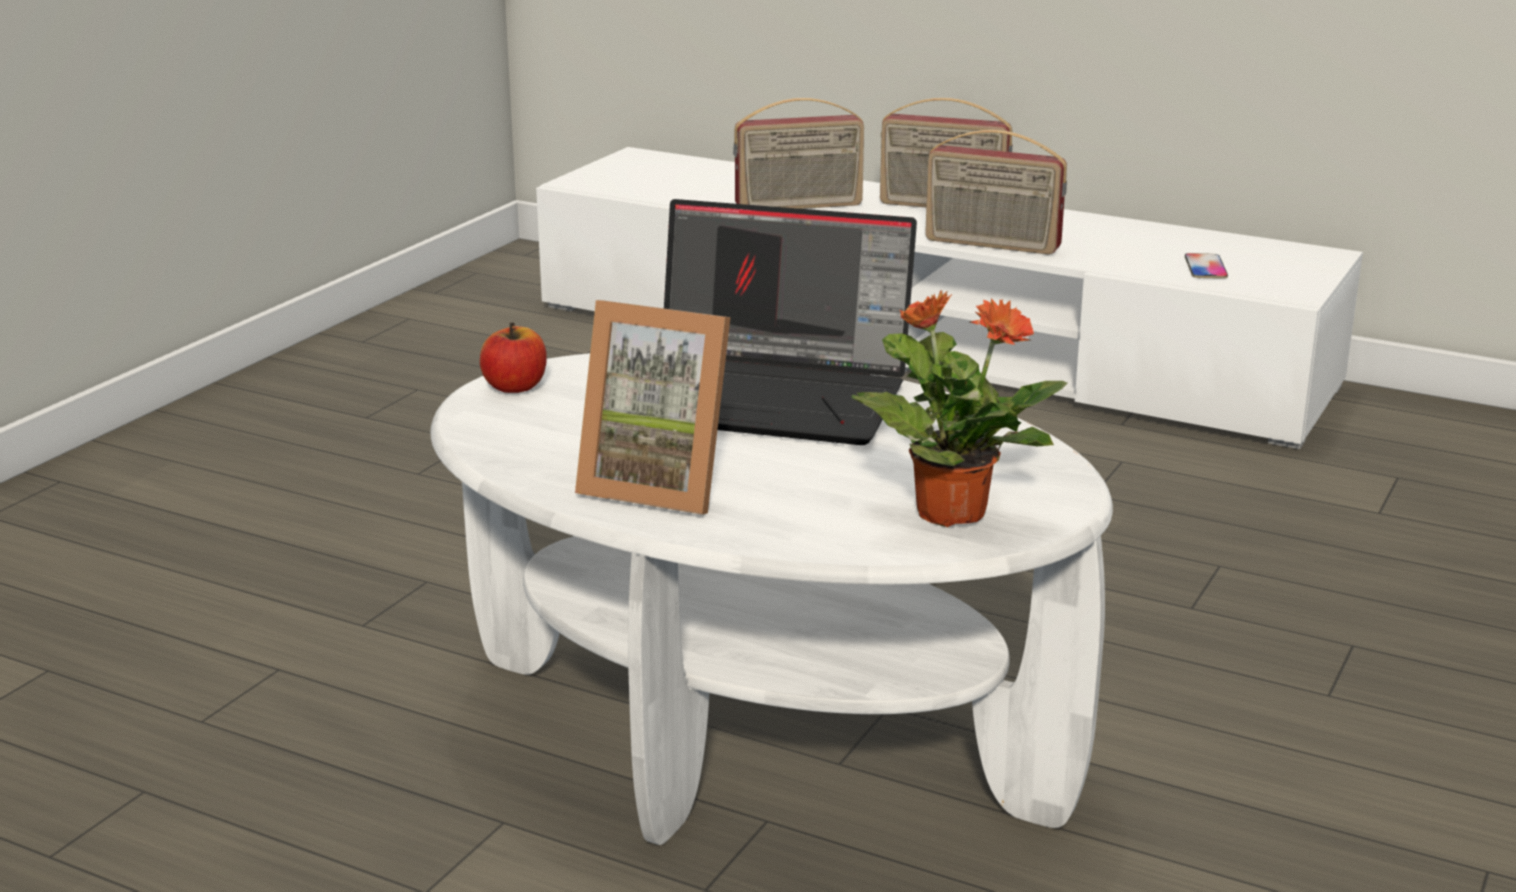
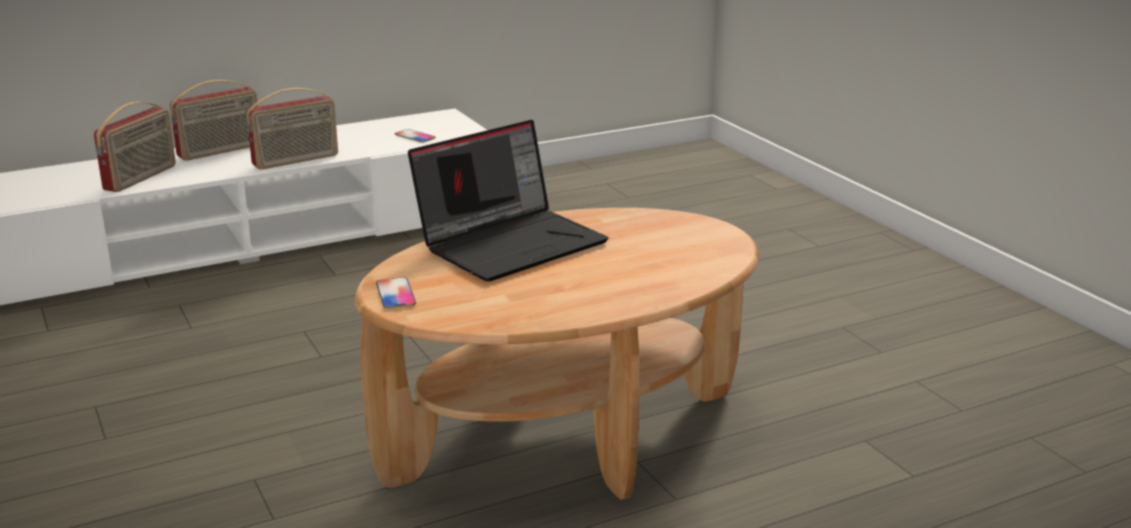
camera: 55 degrees left, 0 degrees up
(515, 387) = (395, 294): apple -> phone
(660, 484) = (582, 295): picture frame -> none
(757, 738) = (565, 438): white coffee table -> brown coffee table
(949, 511) = (697, 249): potted plant -> none

